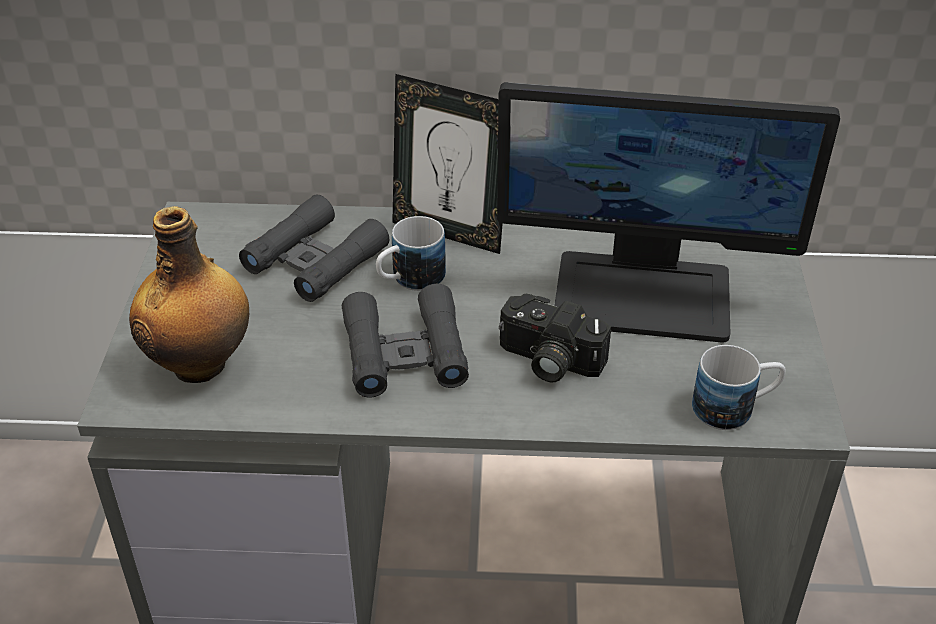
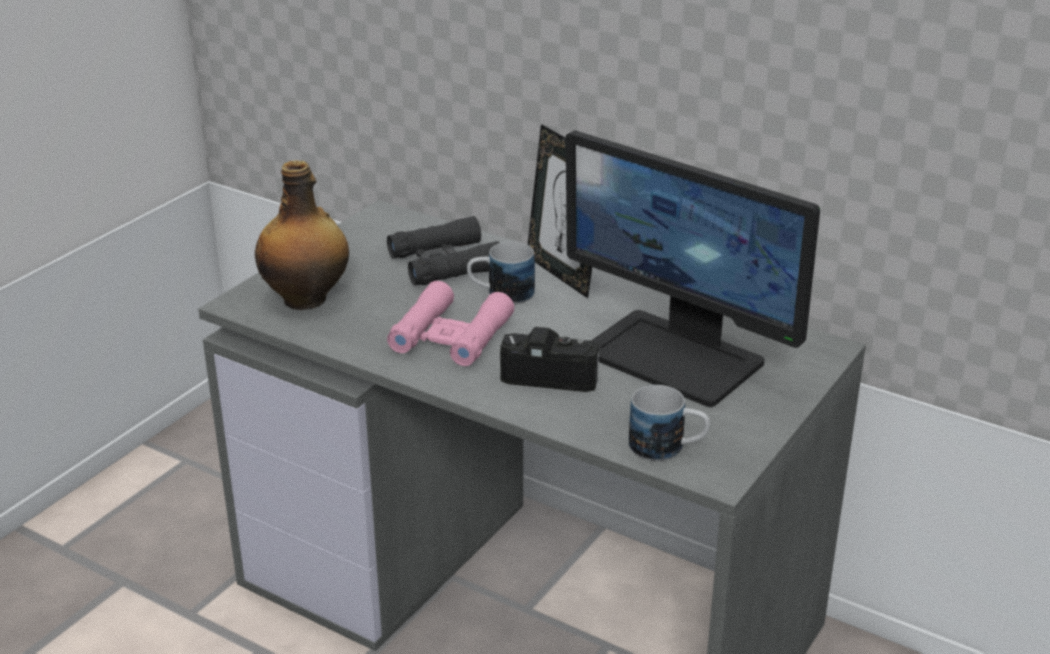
camera: 30 degrees right, 10 degrees down
(405, 352) = (451, 336): black binoculars -> pink binoculars
(547, 361) = (551, 373): camera -> camera turned 135 degrees clockwise

